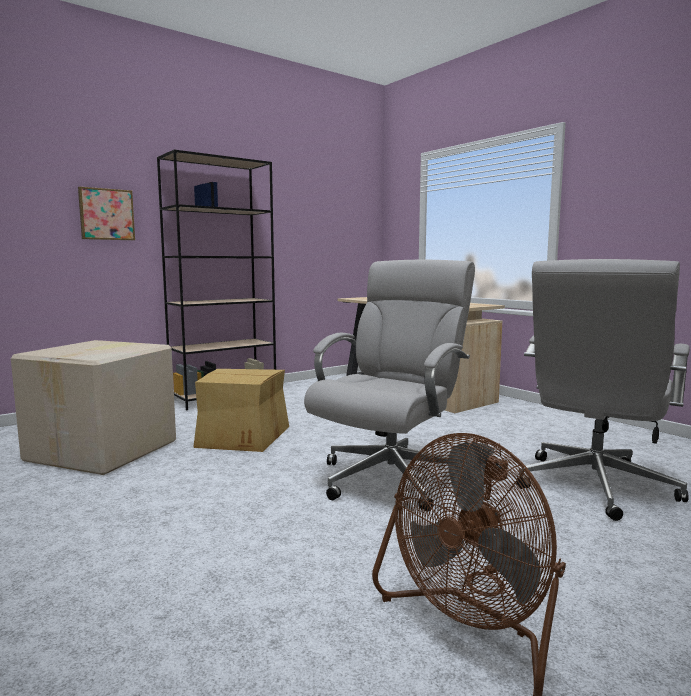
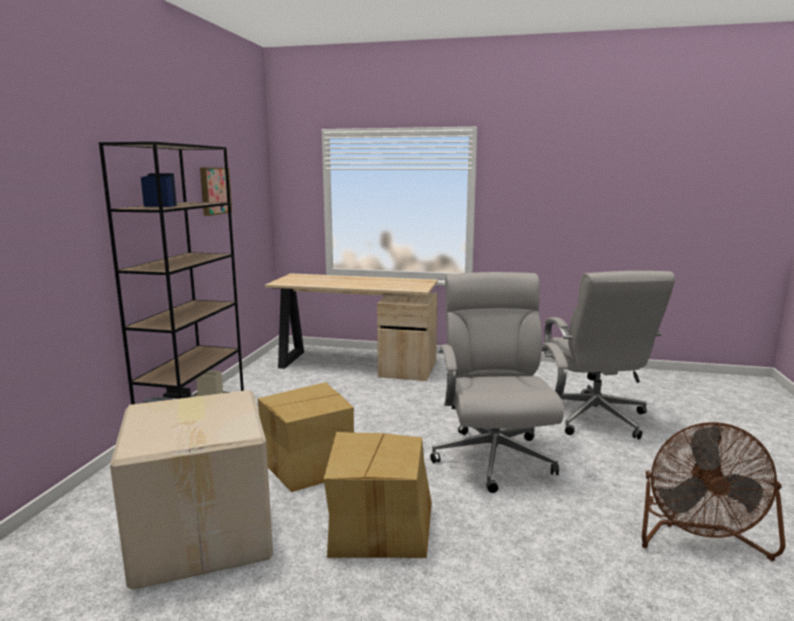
camera: 40 degrees left, 5 degrees up
(106, 214) = (54, 227): picture -> picture (214, 191)
(200, 485) = (378, 525): none -> cardboard box

